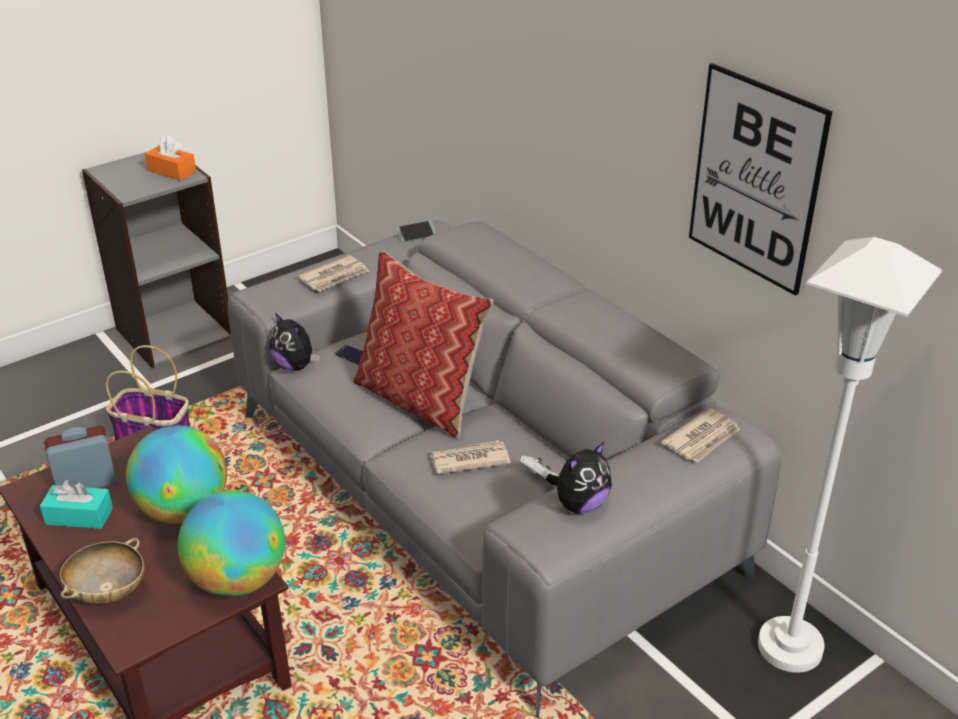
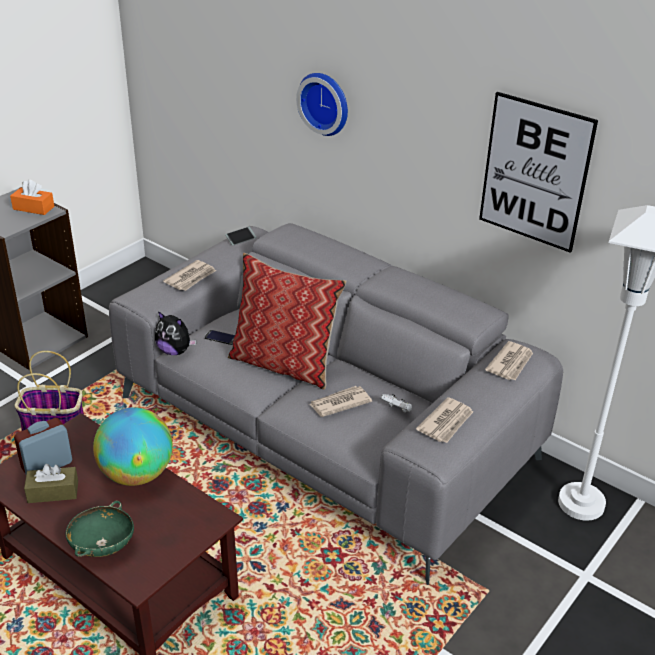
camera: 15 degrees left, 0 degrees up
(79, 516) = (53, 492): turquoise tissue box -> brown tissue box
(107, 590) = (102, 545): beige bowl -> green bowl
(238, 580) = (203, 520): globe -> none
(521, 66) = (325, 103): none -> wall clock
(580, 504) = (446, 422): plush toy -> newspaper

